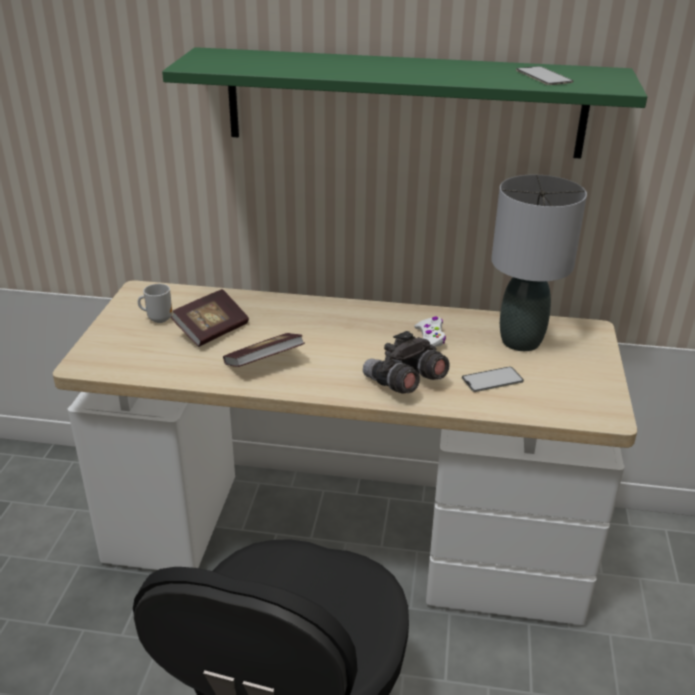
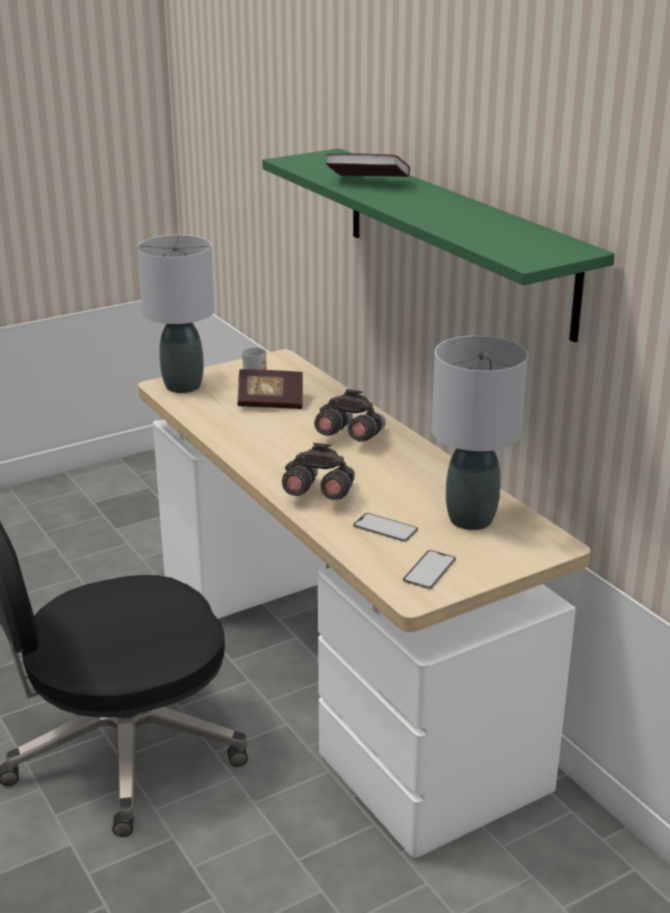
camera: 50 degrees right, 5 degrees down
(105, 355) = (183, 386): none -> grey table lamp
(264, 363) = (259, 437): book -> book (367, 183)
(329, 327) = (350, 438): none -> grey binoculars
(429, 339) = (402, 481): white game controller -> none
(543, 76) = (500, 235): phone -> phone (429, 570)

